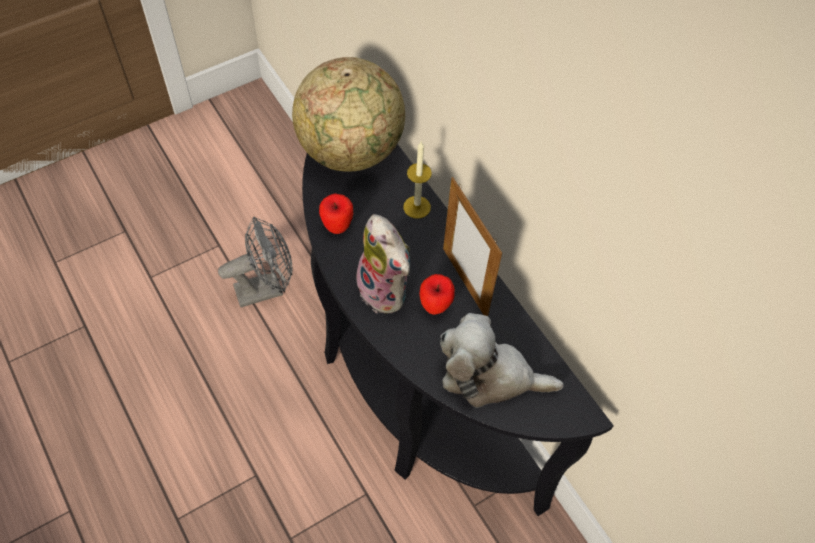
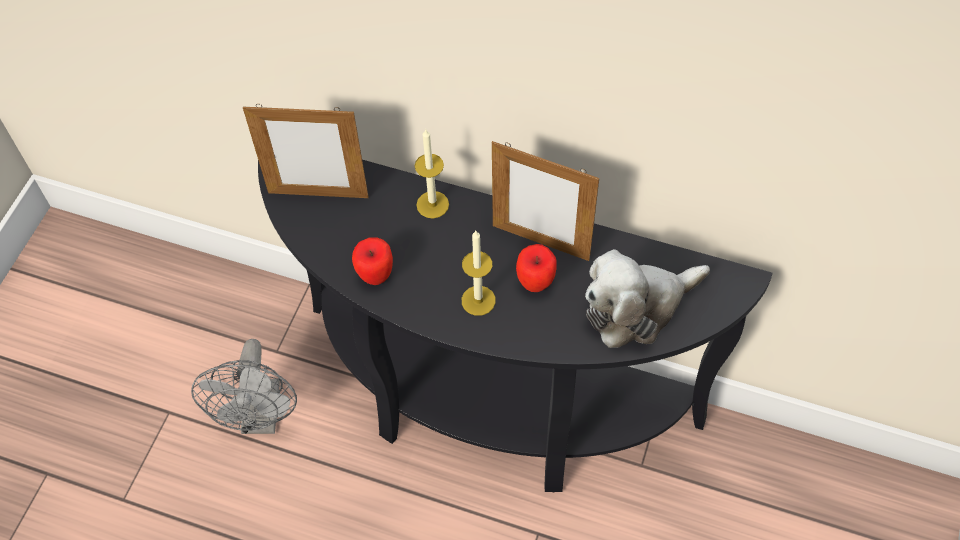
camera: 35 degrees left, 0 degrees up
(266, 288) = (261, 418): grey fan -> grey fan turned 150 degrees clockwise
(351, 150) = (318, 194): globe -> picture frame
(386, 290) = (478, 300): plush toy -> candle

